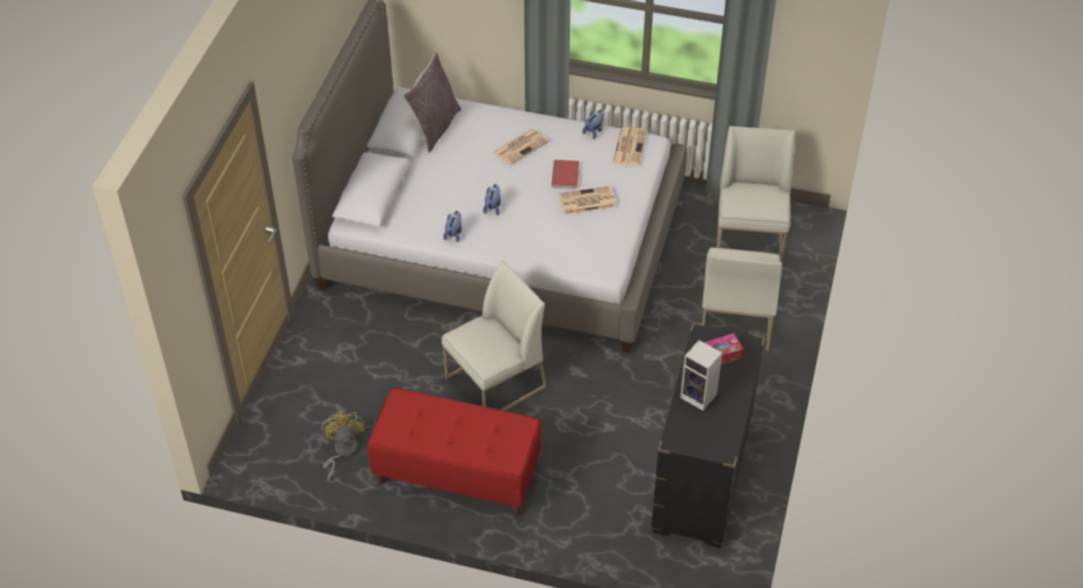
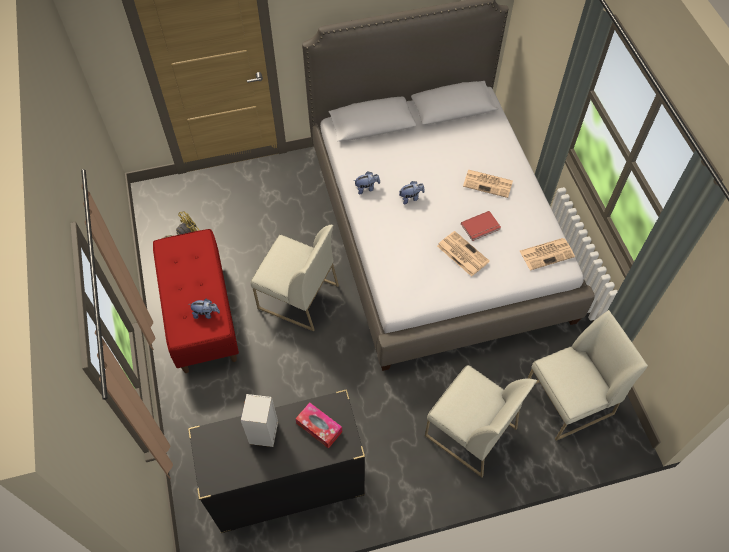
camera: 60 degrees right, 10 degrees up
(434, 127) = (465, 123): grey pillow -> none
(594, 131) = (545, 222): plush toy -> plush toy (206, 313)
(735, 319) = (469, 432): white chair -> white chair turned 120 degrees counterclockwise

